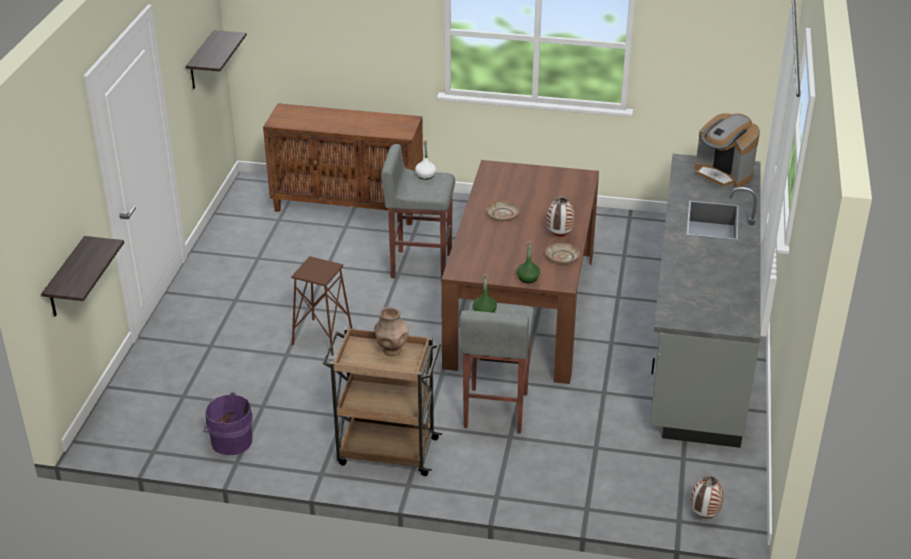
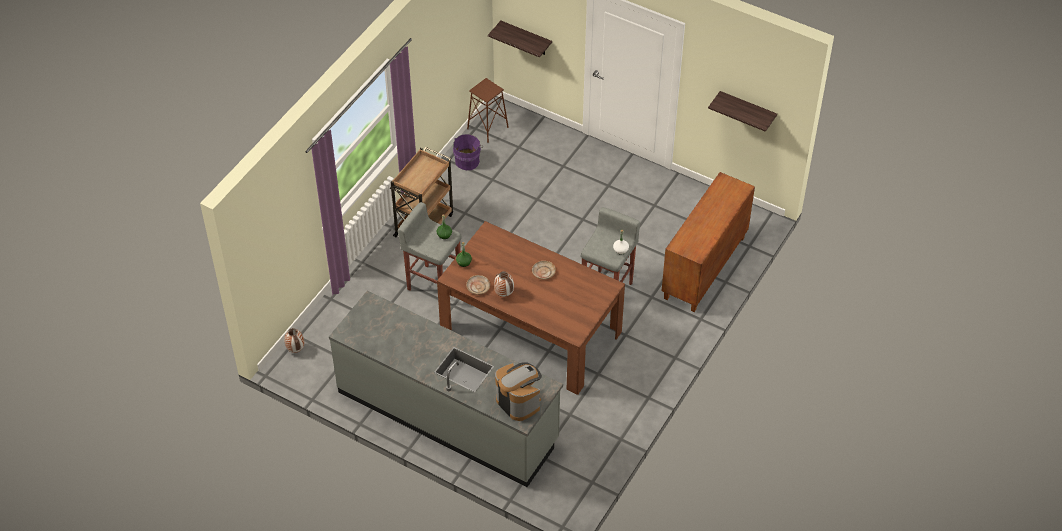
camera: 110 degrees right, 15 degrees up
(322, 337) = (547, 220): brown stool -> brown stool (487, 128)
(391, 351) = (423, 179): brown vase -> none
(723, 174) = (518, 401): coffee machine -> coffee machine turned 75 degrees clockwise

